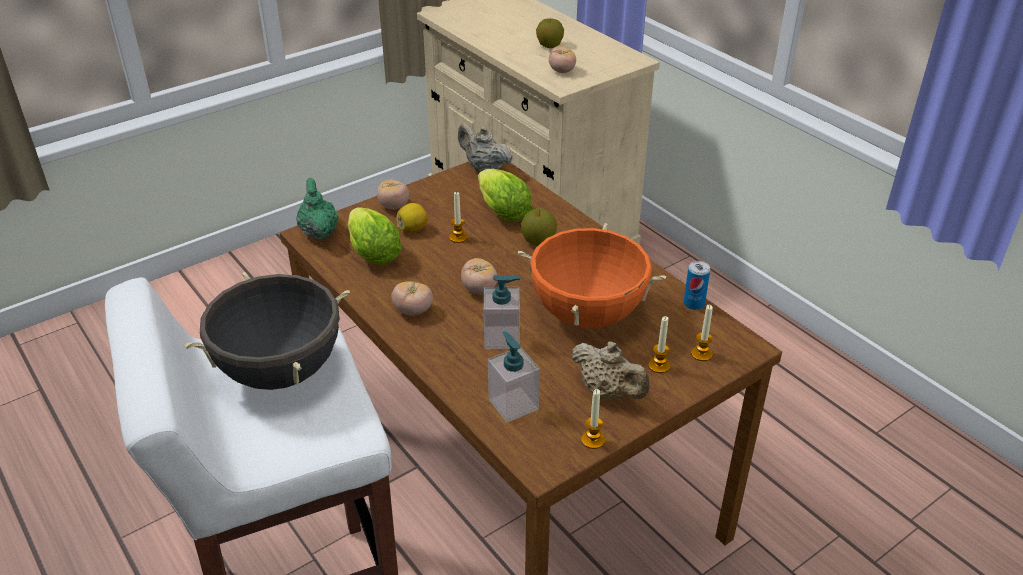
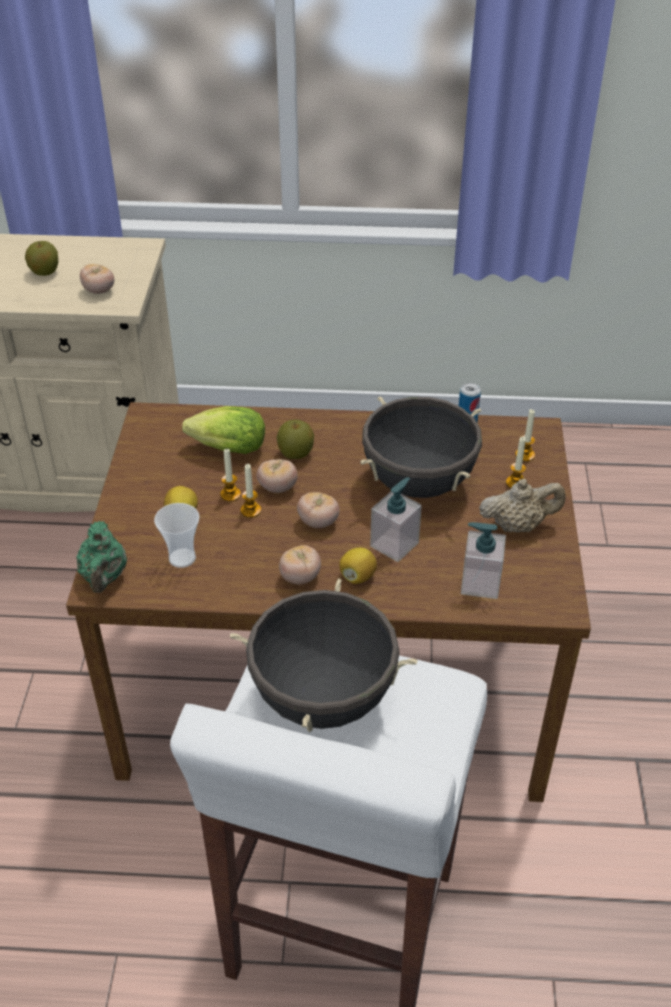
camera: 50 degrees left, 5 degrees up
(319, 232) = (104, 577): green teapot -> green teapot turned 120 degrees counterclockwise
(371, 251) = (182, 558): lettuce -> cup
(394, 206) = (130, 507): tomato -> tomato (277, 487)
(445, 337) = (357, 576): none -> lemon
(484, 168) = (148, 422): beige teapot -> none
(588, 314) = (419, 482): orange cooking pot -> black cooking pot
(593, 440) = (560, 564): candle -> candle (250, 510)

